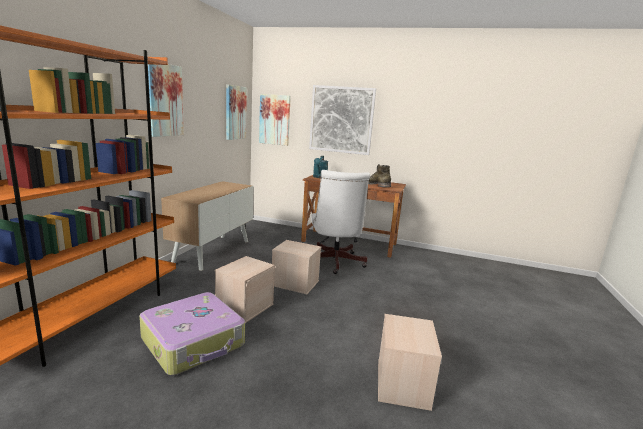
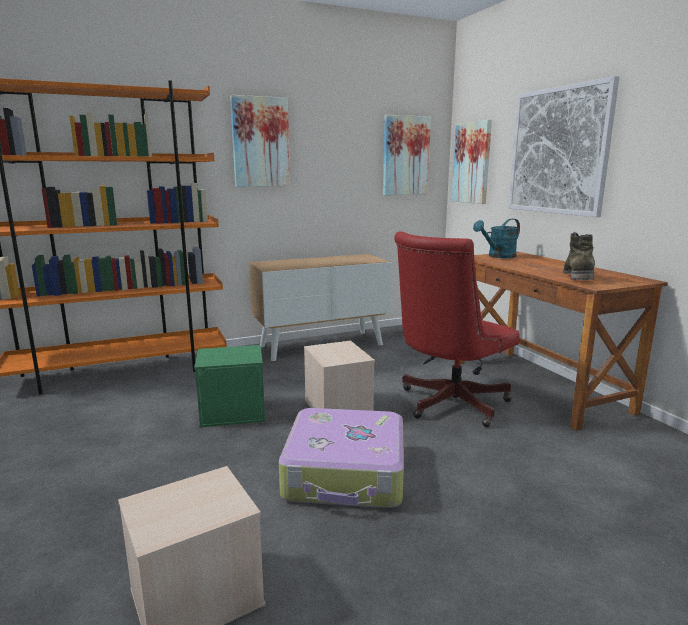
camera: 50 degrees right, 0 degrees up
(194, 342) = (134, 423): suitcase -> suitcase (346, 473)
(244, 307) = (233, 411): beige storage box -> green storage box
(334, 263) = (448, 404): white office chair -> red office chair

